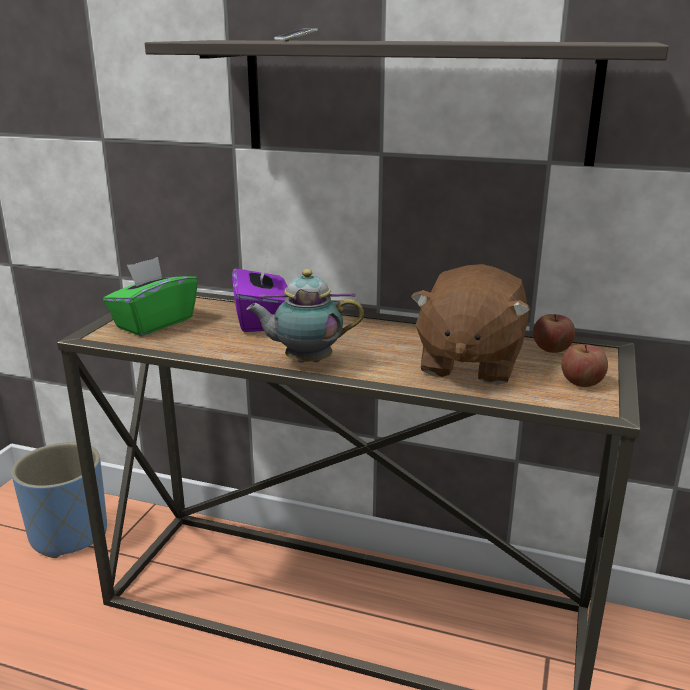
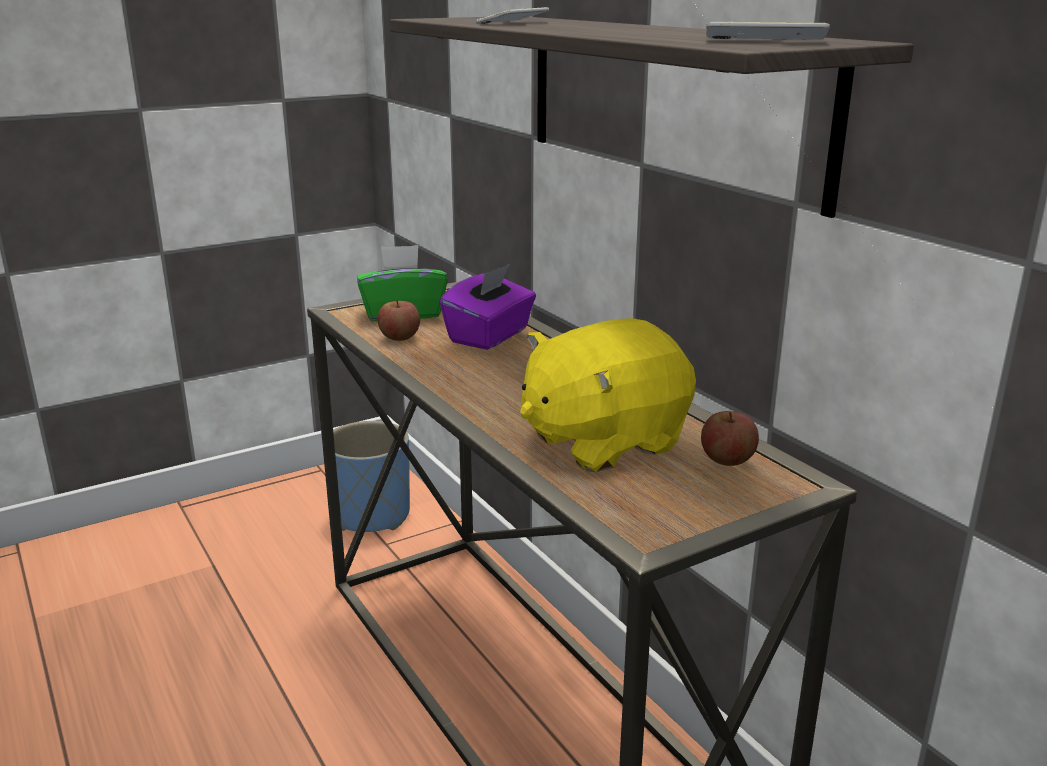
camera: 40 degrees right, 0 degrees up
(305, 361) = (451, 385): teapot -> none
(468, 363) = (602, 441): brown plush toy -> yellow plush toy
(582, 382) = (686, 505): apple -> apple (399, 337)
(595, 42) = (765, 40): none -> phone

